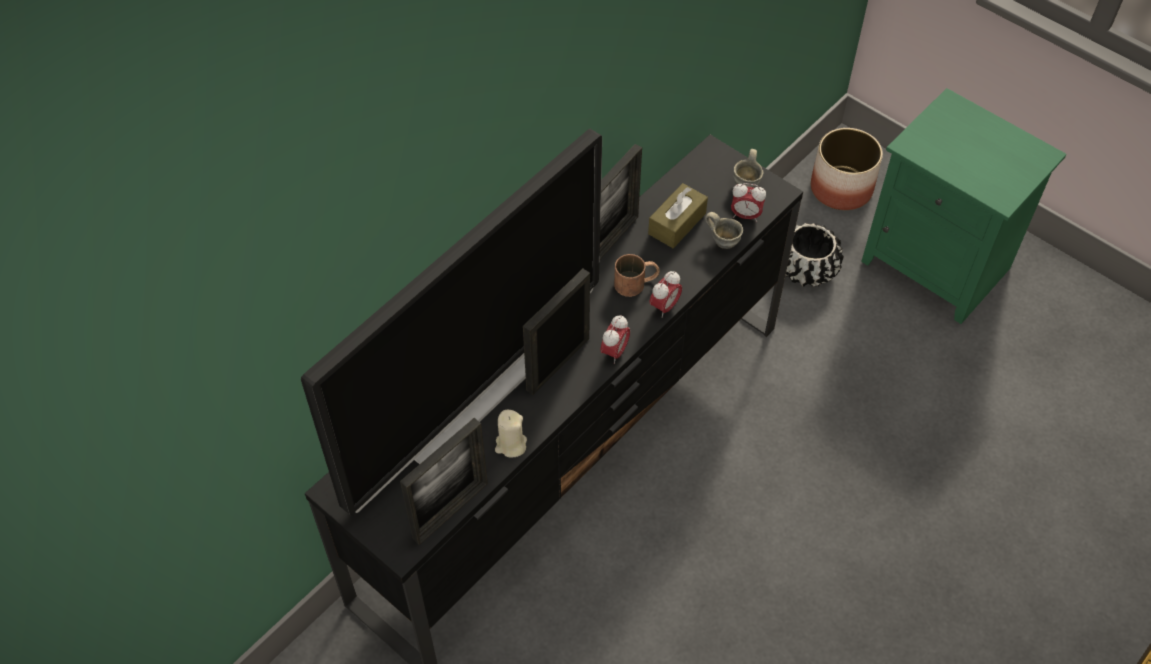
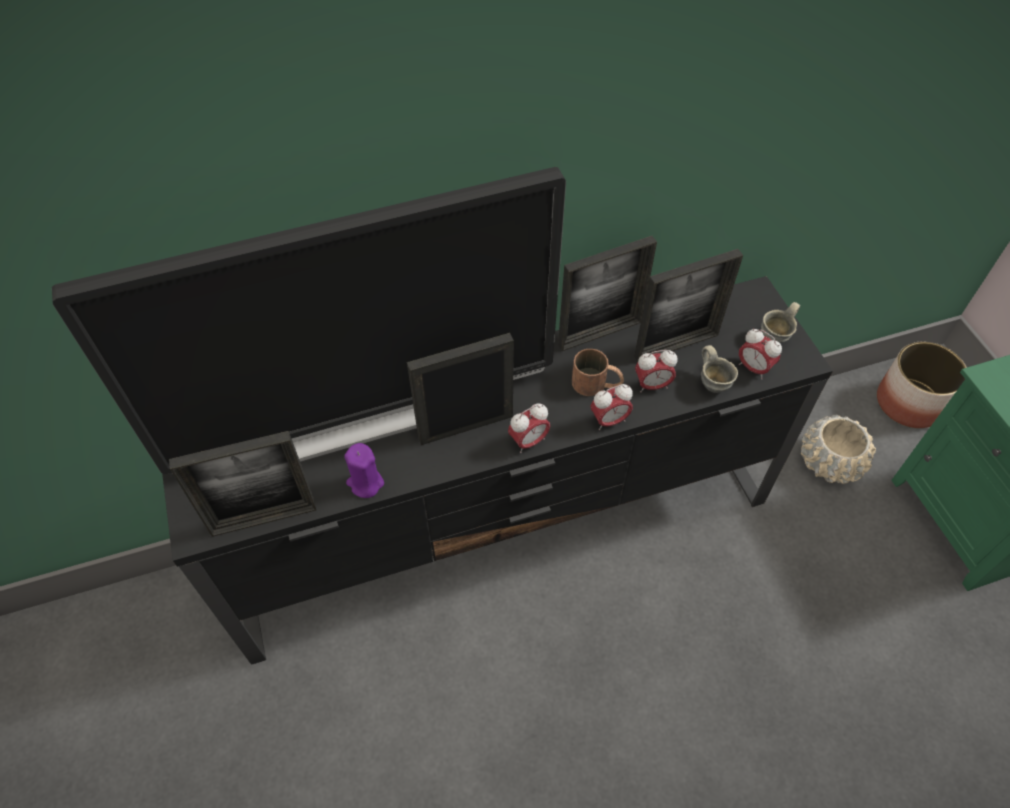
camera: 30 degrees right, 0 degrees up
(510, 445) = (365, 483): beige candle -> purple candle
(677, 223) = (676, 345): brown tissue box -> picture frame
(679, 264) = (652, 385): none -> alarm clock
(806, 269) = (829, 462): black planter -> beige planter

